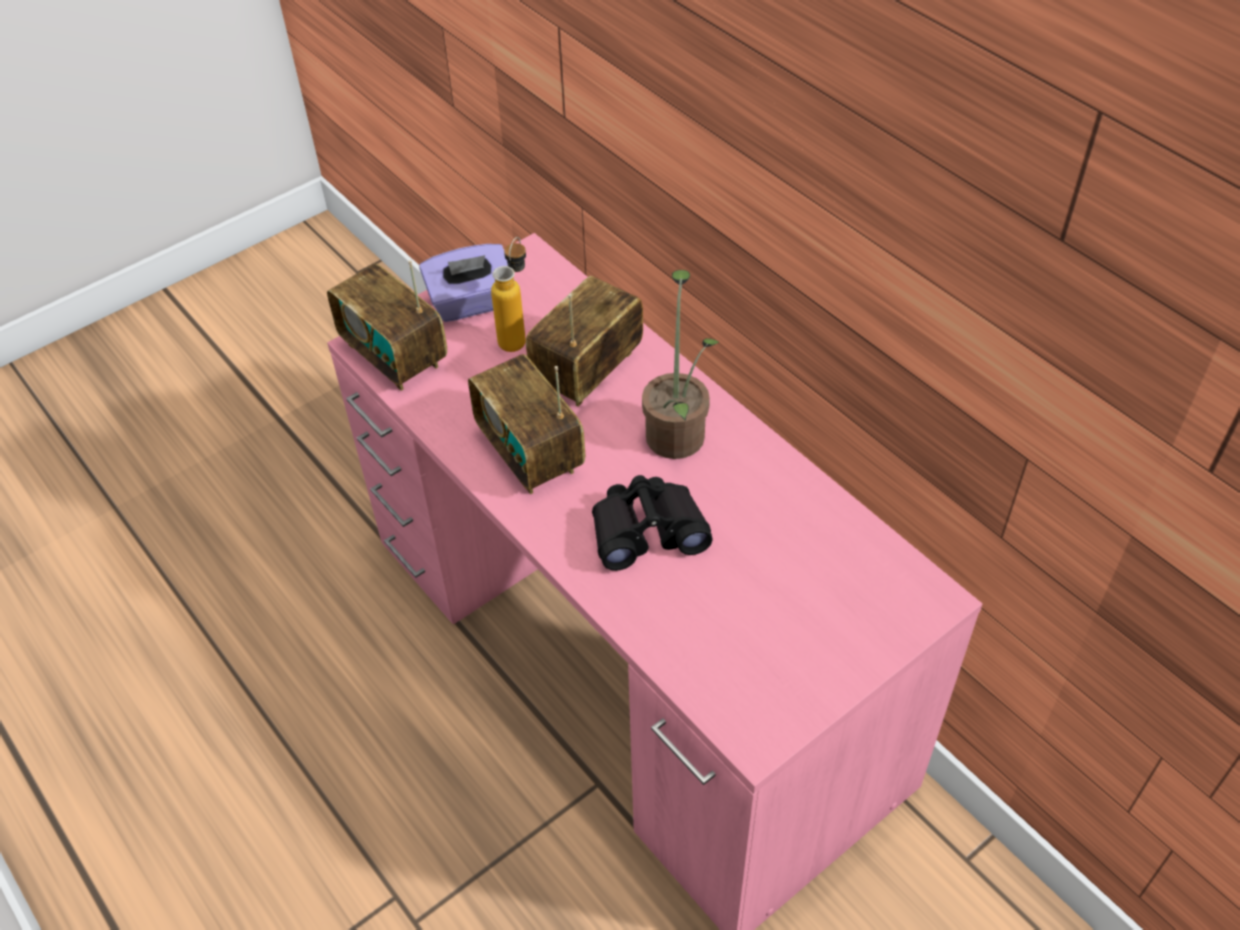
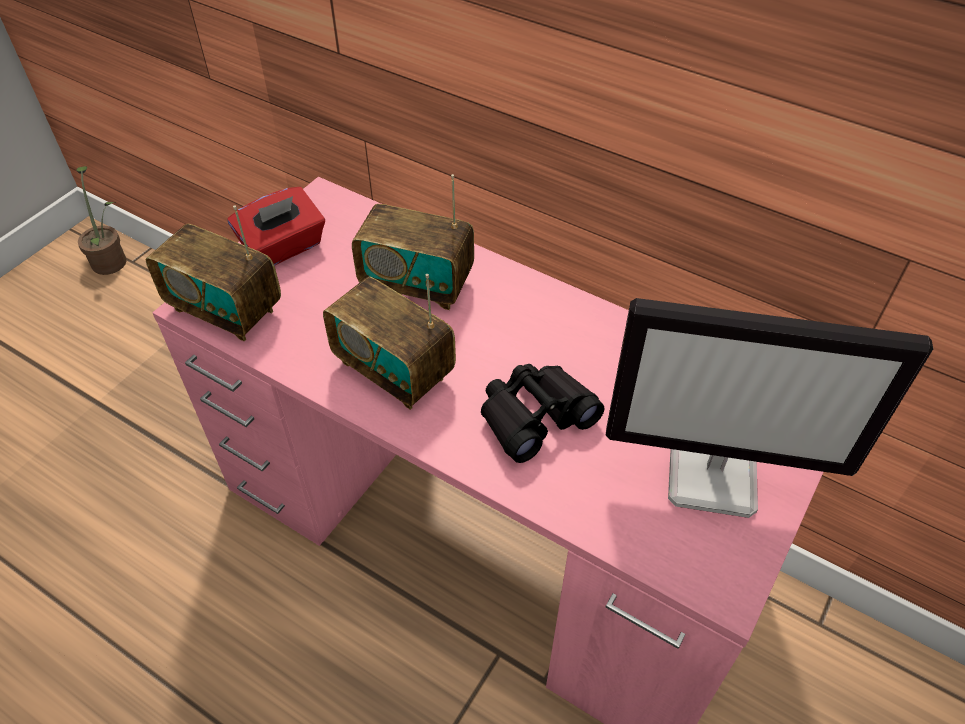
camera: 20 degrees left, 0 degrees up
(471, 303) = (283, 247): purple tissue box -> red tissue box
(517, 335) = (338, 267): bottle -> none
(587, 371) = (417, 284): radio -> radio turned 90 degrees counterclockwise
(678, 429) = (521, 317): potted plant -> potted plant (110, 259)
(798, 632) = (714, 475): none -> monitor

